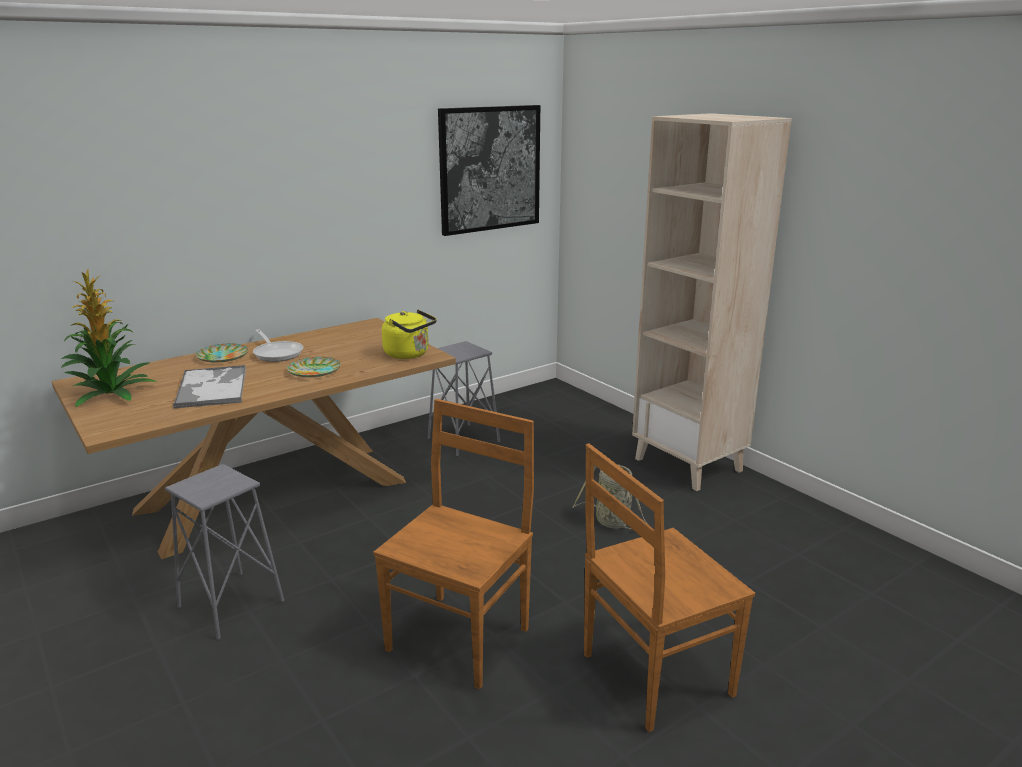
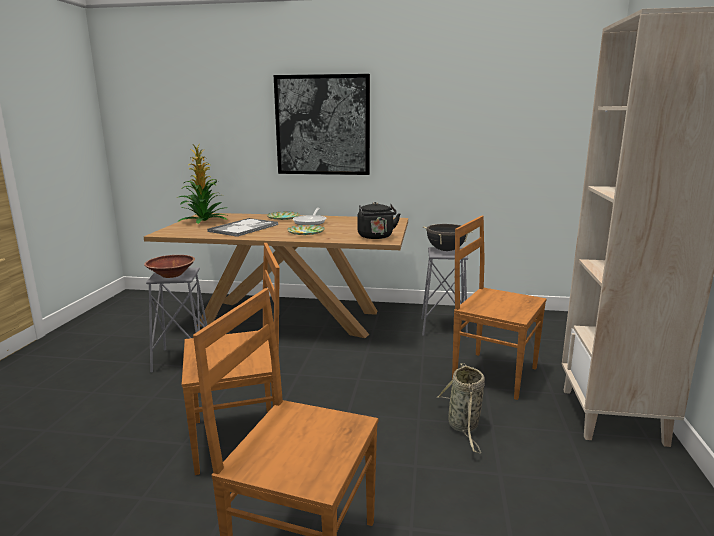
camera: 45 degrees right, 5 degrees down
(215, 486) = (171, 275): none -> brown bowl
(409, 354) = (376, 237): yellow kettle -> black kettle
(457, 349) = (446, 250): none -> black cooking pot
(490, 169) = (528, 110): picture -> picture (322, 125)
(569, 468) = (492, 374): none -> brown chair

